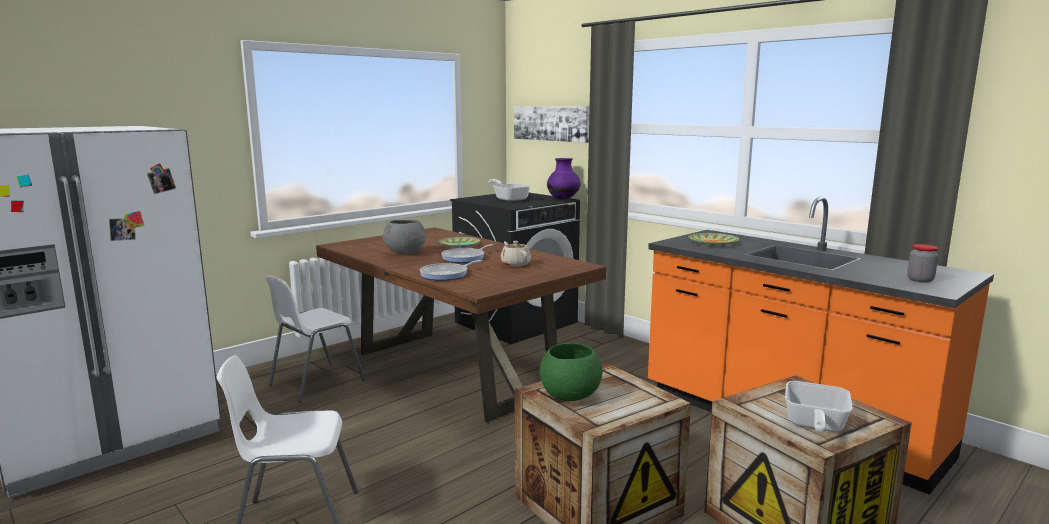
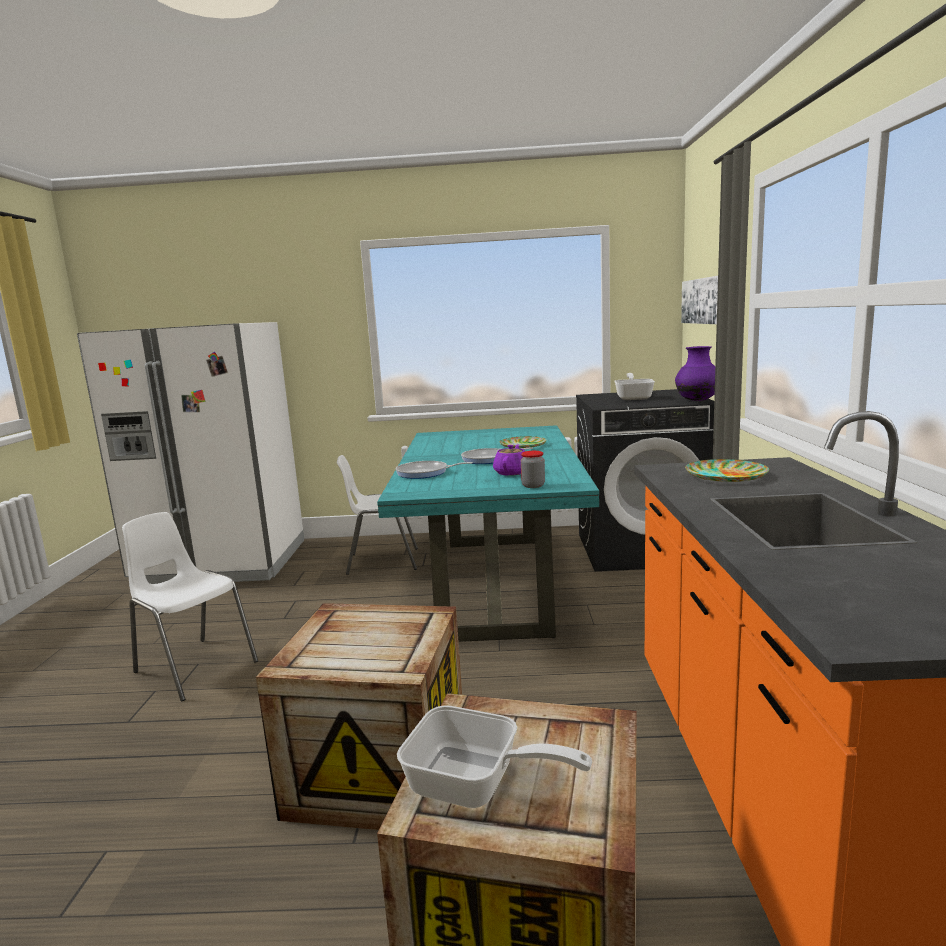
camera: 45 degrees right, 0 degrees up
(405, 253) = (454, 448): grey bowl -> none
(455, 372) = (494, 585): brown dining table -> turquoise dining table
(515, 264) = (512, 472): beige teapot -> purple teapot
(571, 397) = (338, 629): green bowl -> none
(813, 425) = (476, 786): frying pan -> frying pan turned 135 degrees counterclockwise
(920, 280) = (895, 607): jar -> jar (533, 485)

